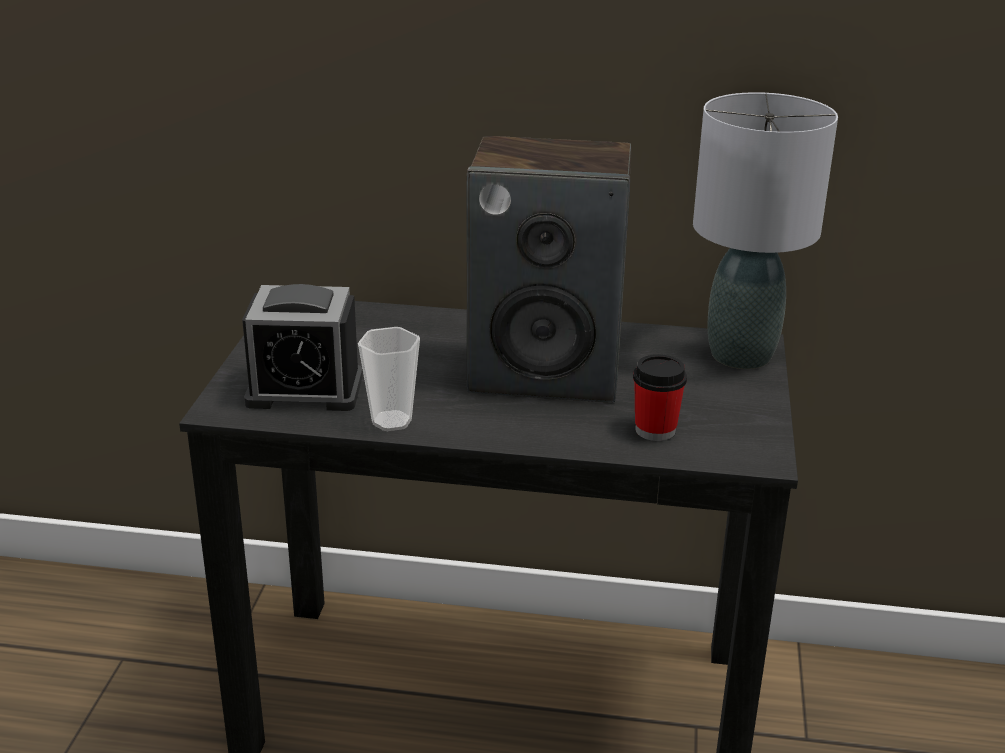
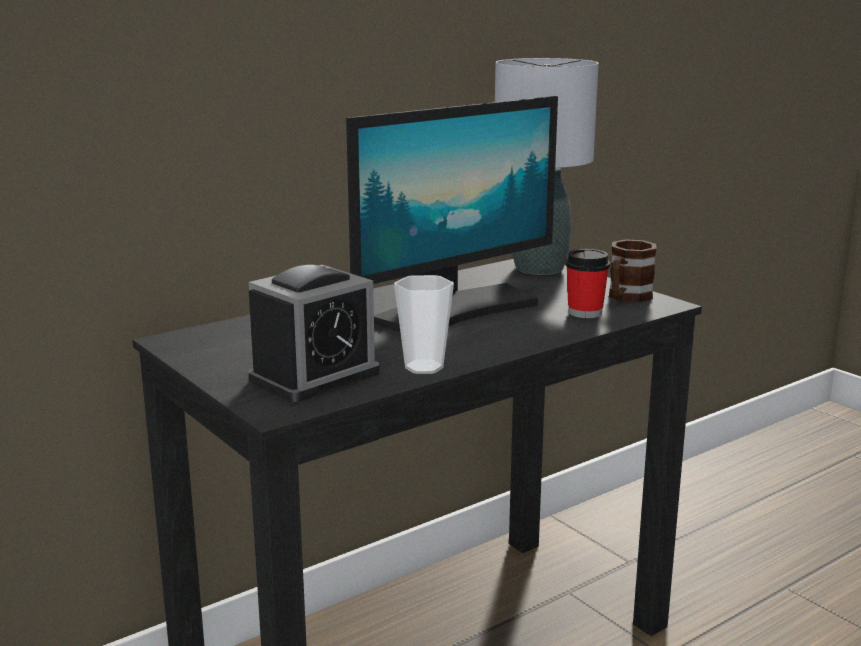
camera: 45 degrees left, 10 degrees down
(546, 372) = (454, 310): speaker -> monitor
(740, 432) = (626, 297): none -> brown mug

